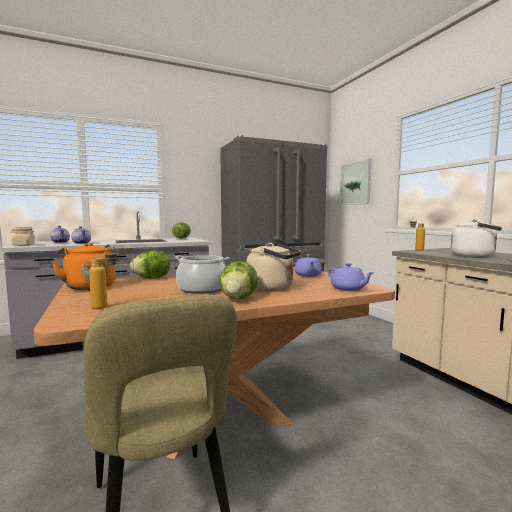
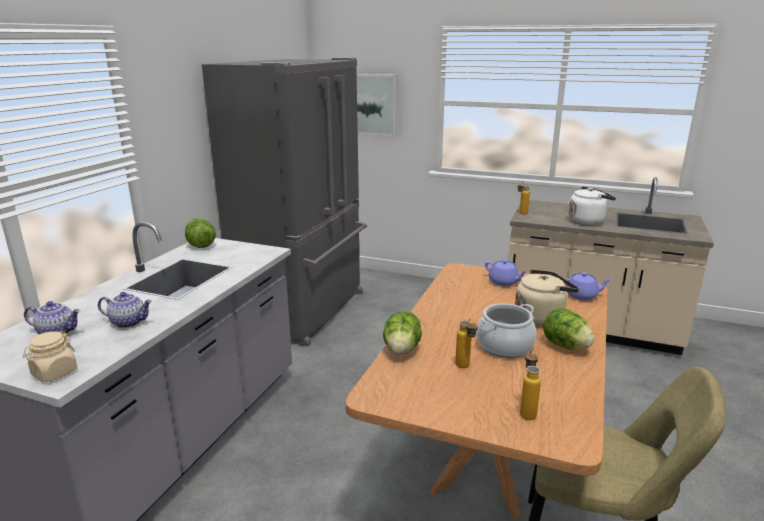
camera: 45 degrees left, 15 degrees up
(89, 286) = (402, 397): orange kettle -> none
(150, 288) = (465, 368): none -> bottle

